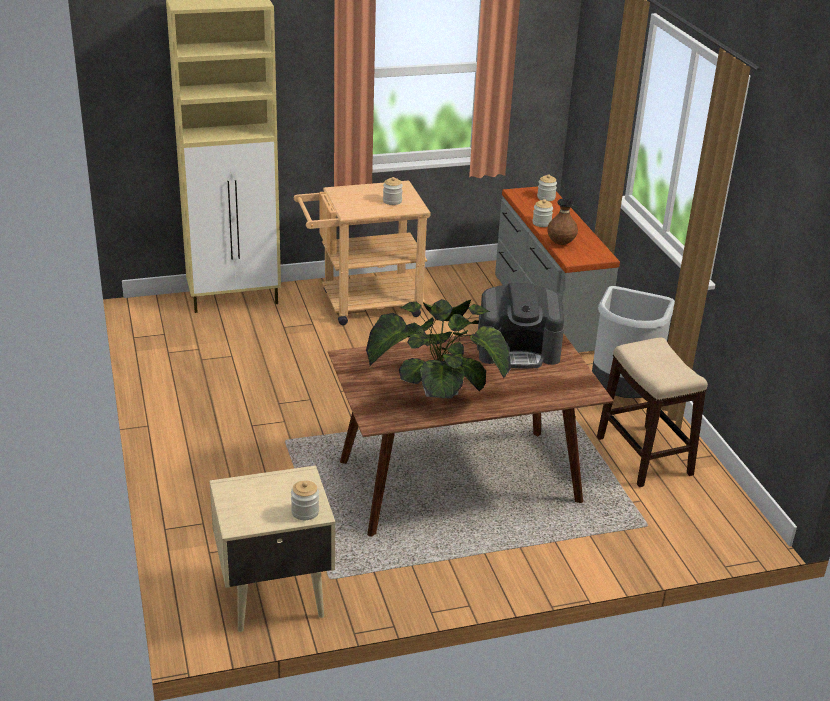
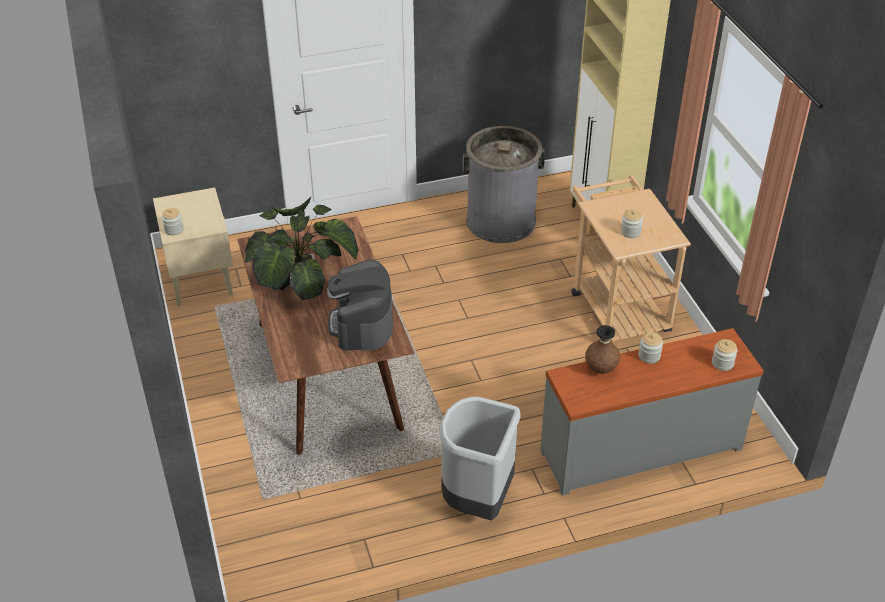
camera: 90 degrees right, 10 degrees up
(208, 356) = (501, 221): none -> grey trash can
(644, 456) = (369, 509): stool -> none

